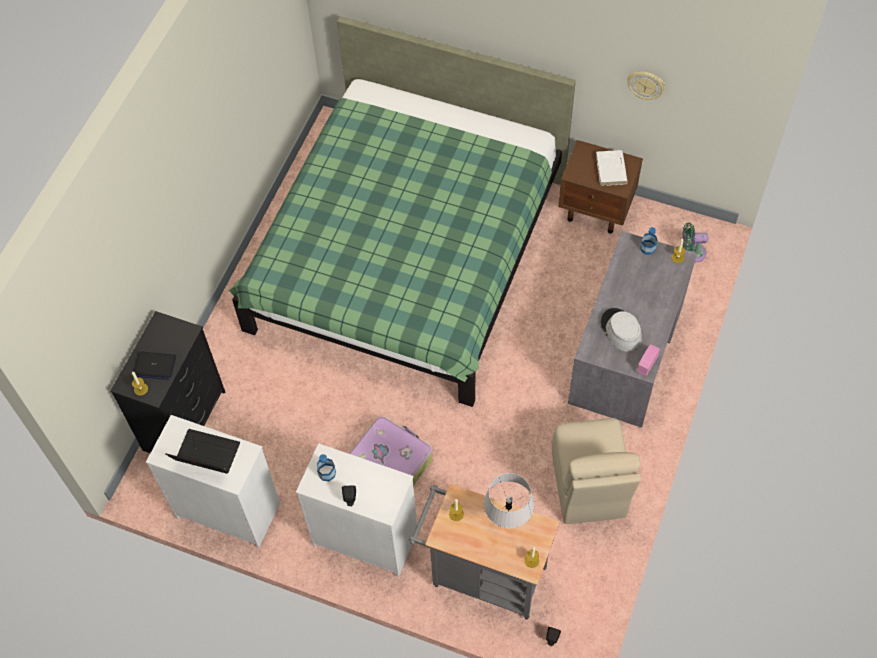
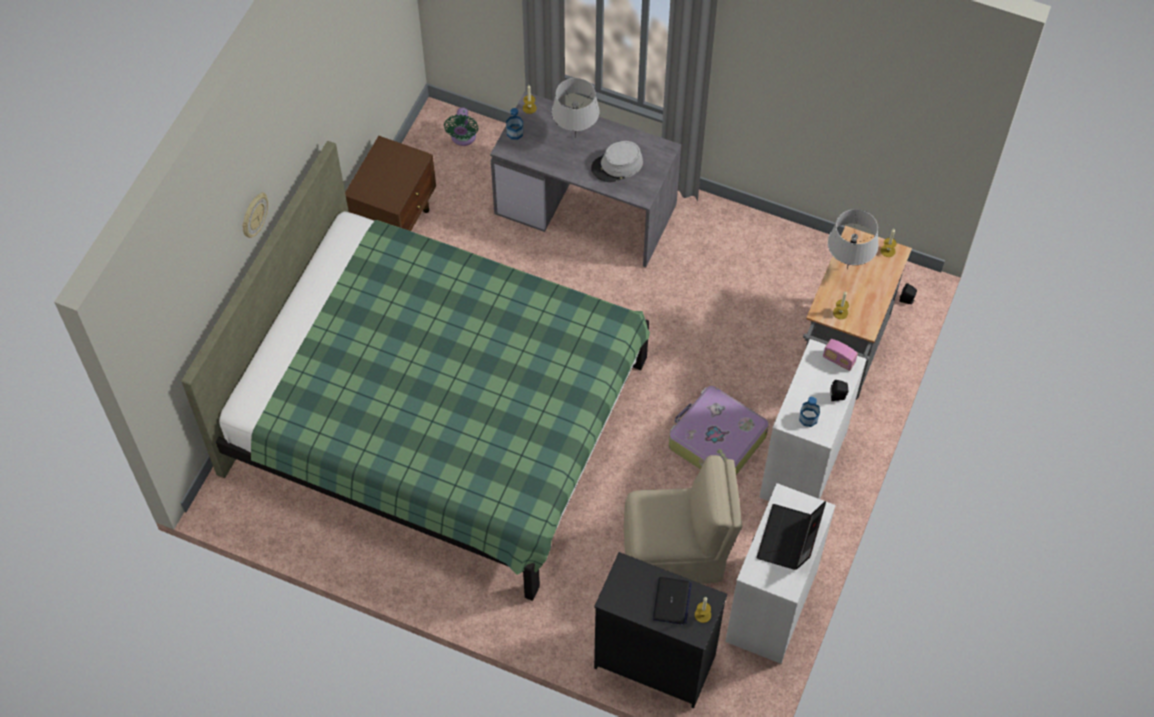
camera: 90 degrees left, 0 degrees up
(588, 486) = (743, 256): beige chair -> beige chair (676, 553)
(611, 170) = (391, 166): white book -> none
(646, 84) = (355, 69): wall clock -> wall clock (254, 216)
(647, 364) = (659, 147): radio -> radio (838, 360)
(649, 295) = (575, 137): none -> grey table lamp

